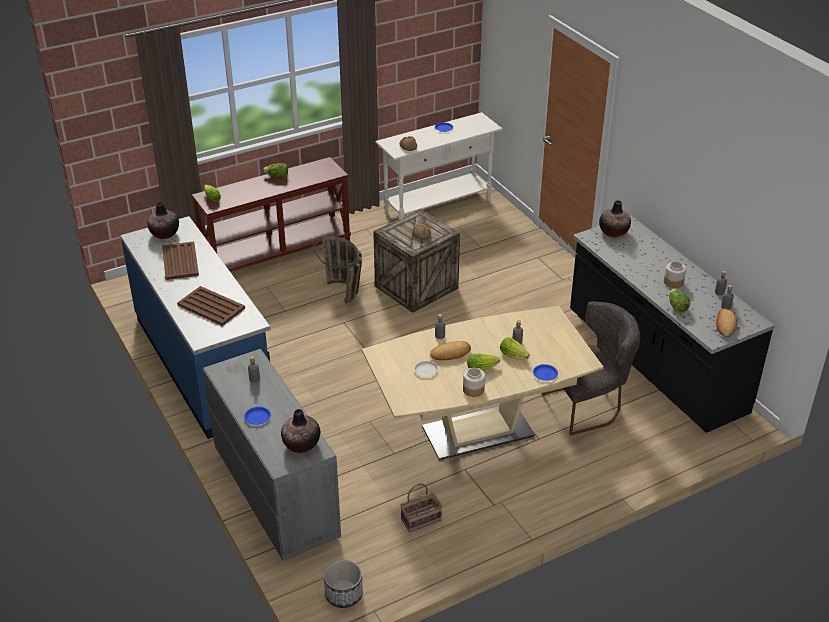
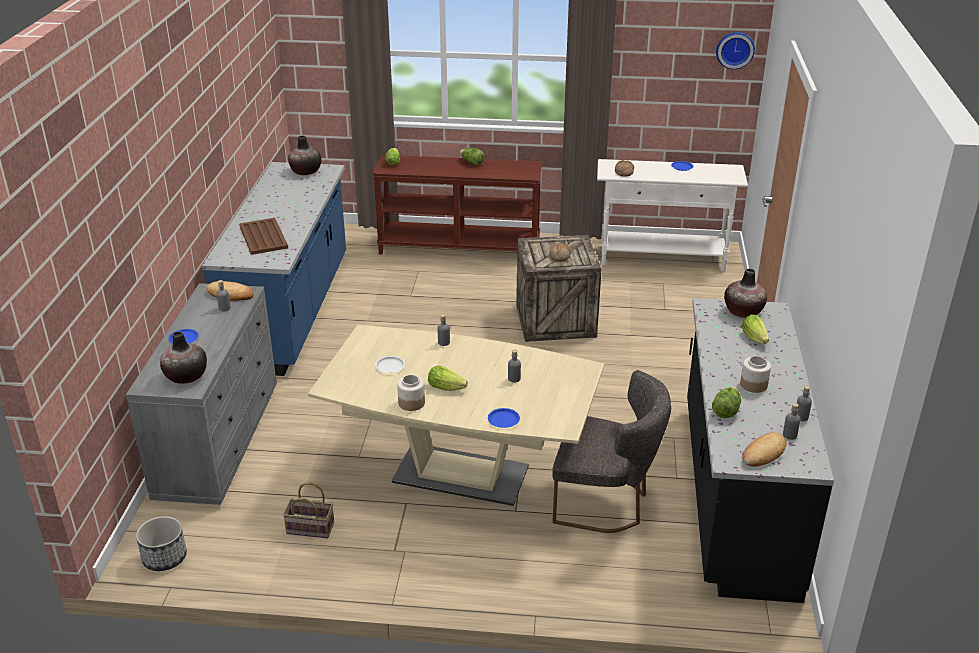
camera: 35 degrees right, 5 degrees down
(180, 261) = (289, 195): brown tray -> none
(346, 296) = (479, 304): basket -> none
(450, 353) = (433, 361): bread -> bread (230, 294)
(460, 22) = (735, 49): none -> wall clock
(514, 356) = (494, 390): lettuce -> lettuce (755, 339)

